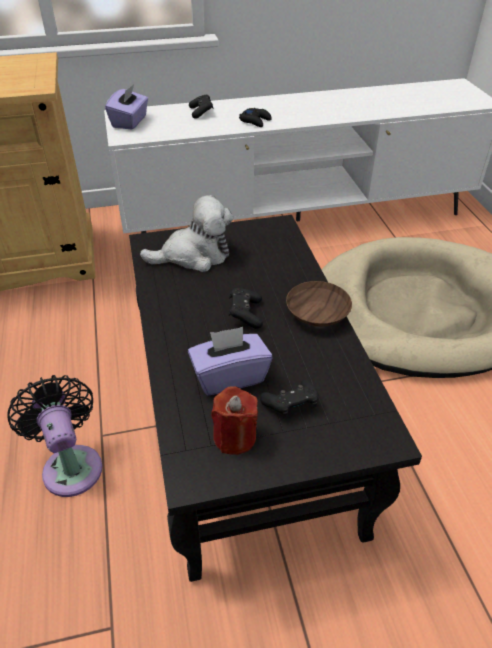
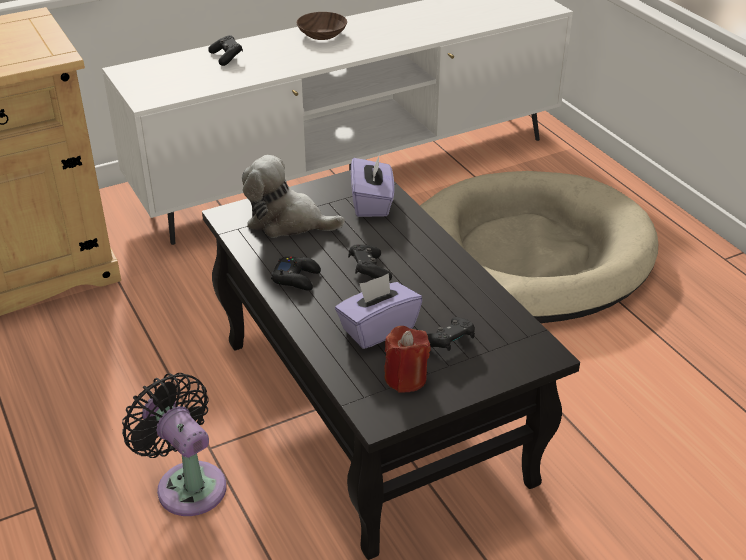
camera: 15 degrees left, 5 degrees down
(130, 122) = (144, 79): purple tissue box -> purple tissue box (372, 203)
(194, 255) = (287, 222): plush toy -> plush toy turned 135 degrees counterclockwise
(255, 121) = (297, 60): black game controller -> black game controller (297, 278)
(318, 313) = (442, 258): brown bowl -> brown bowl (322, 33)

